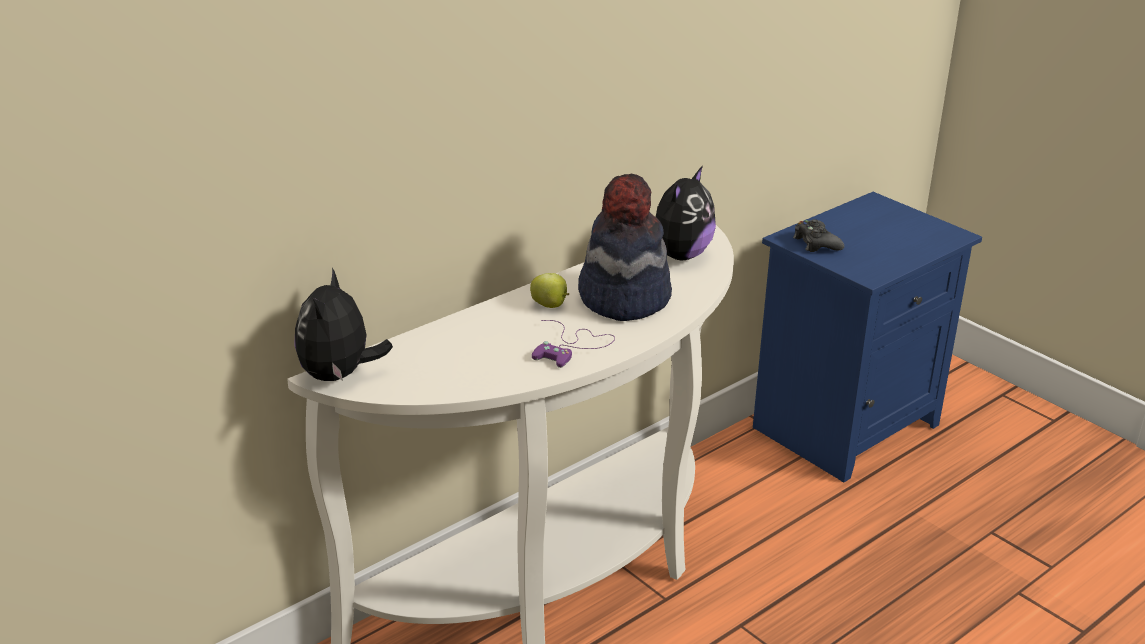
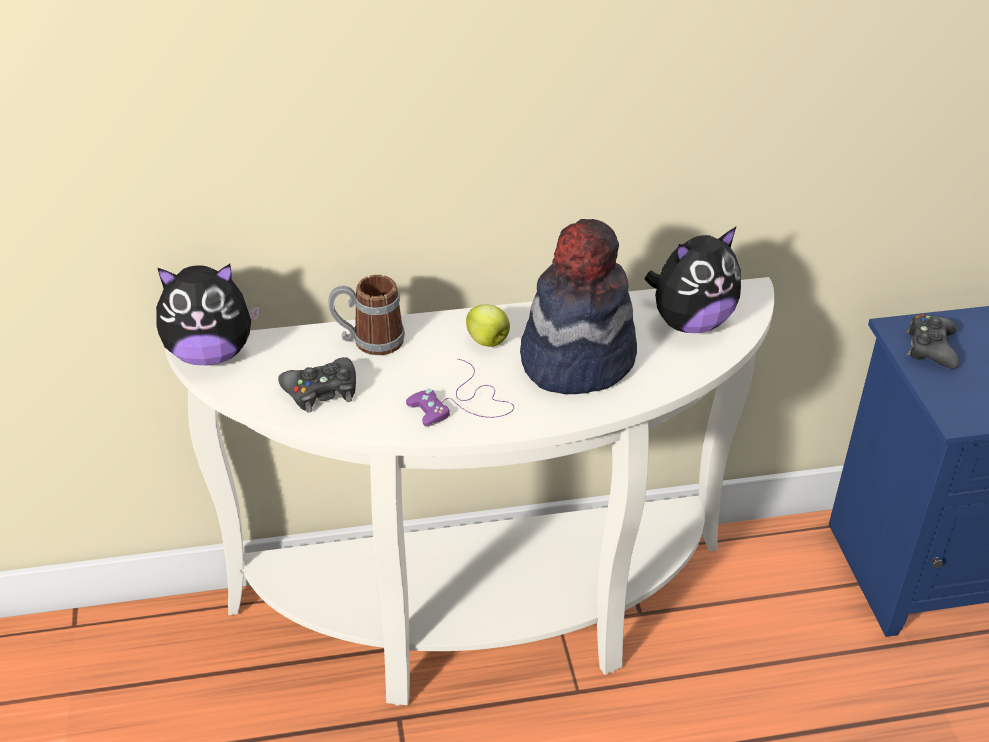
camera: 30 degrees right, 10 degrees up
(339, 375) = (210, 354): plush toy -> plush toy turned 135 degrees counterclockwise
(457, 371) = (321, 391): none -> black game controller
(459, 331) = (368, 341): none -> mug

